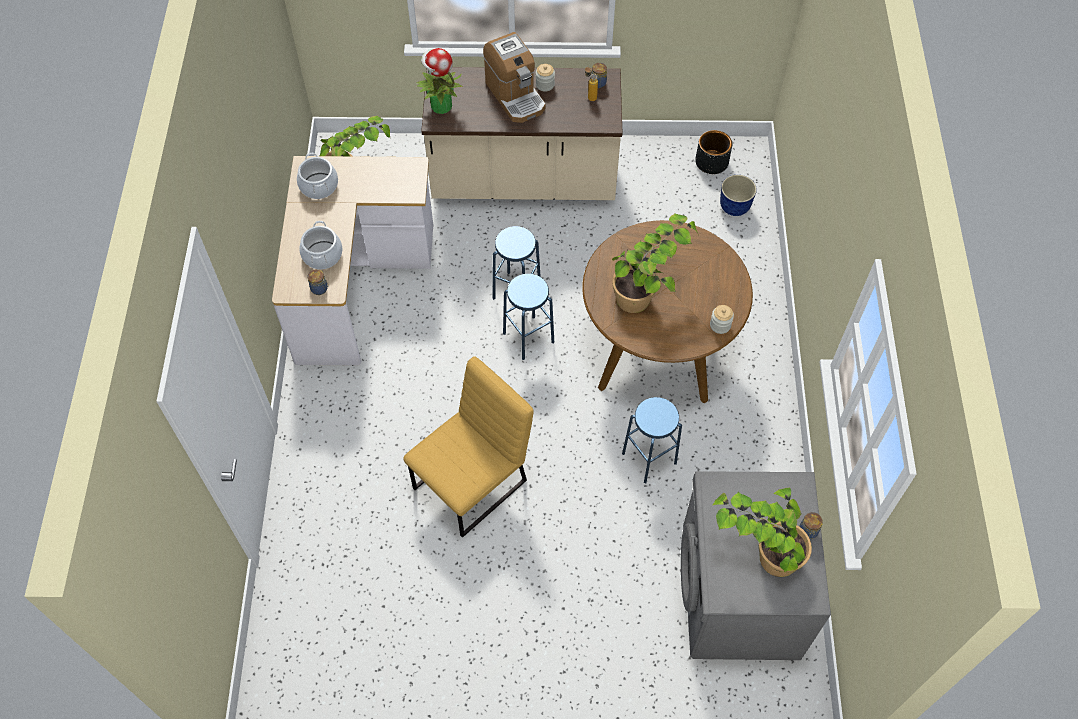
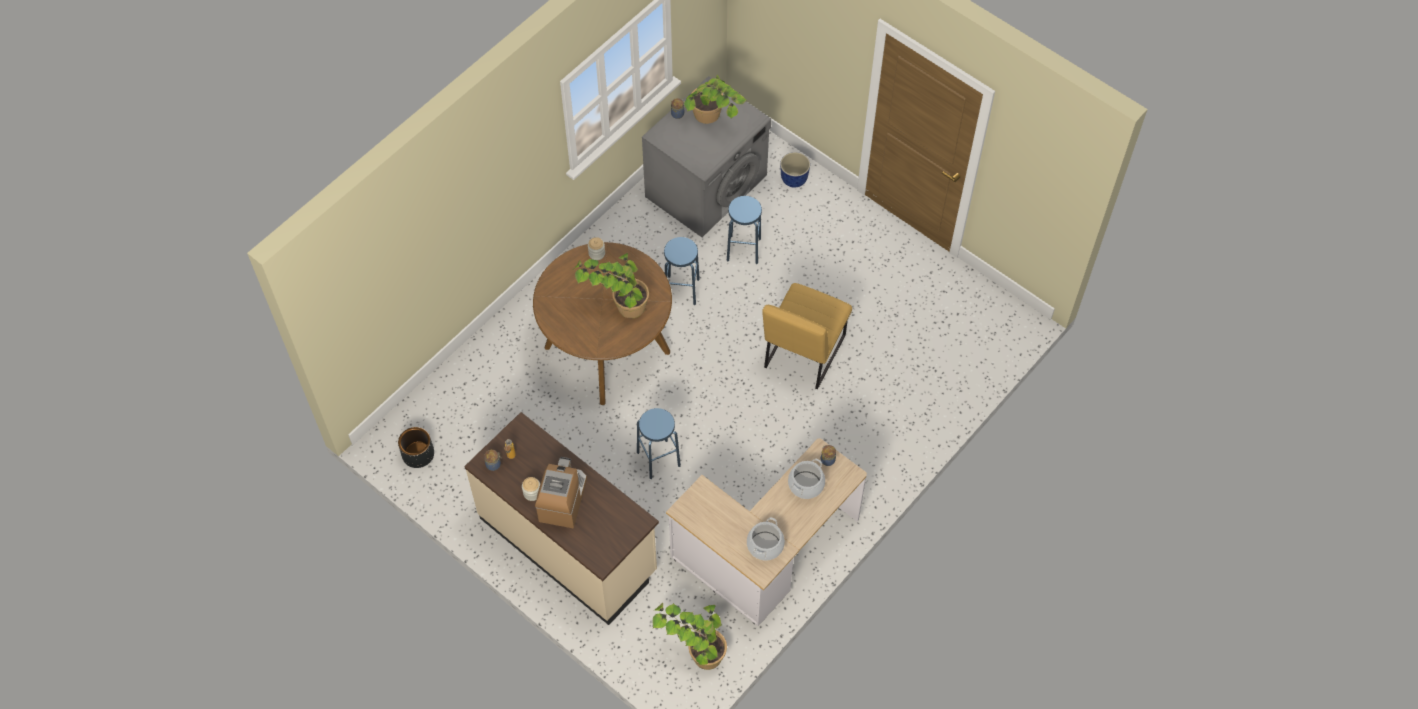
camera: 140 degrees left, 0 degrees up
(440, 105) = (624, 533): potted plant -> none
(473, 482) = (803, 353): yellow chair -> yellow chair turned 60 degrees counterclockwise
(528, 337) = (682, 419): blue stool -> blue stool (743, 249)
(734, 208) = (444, 407): planter -> planter (794, 179)

